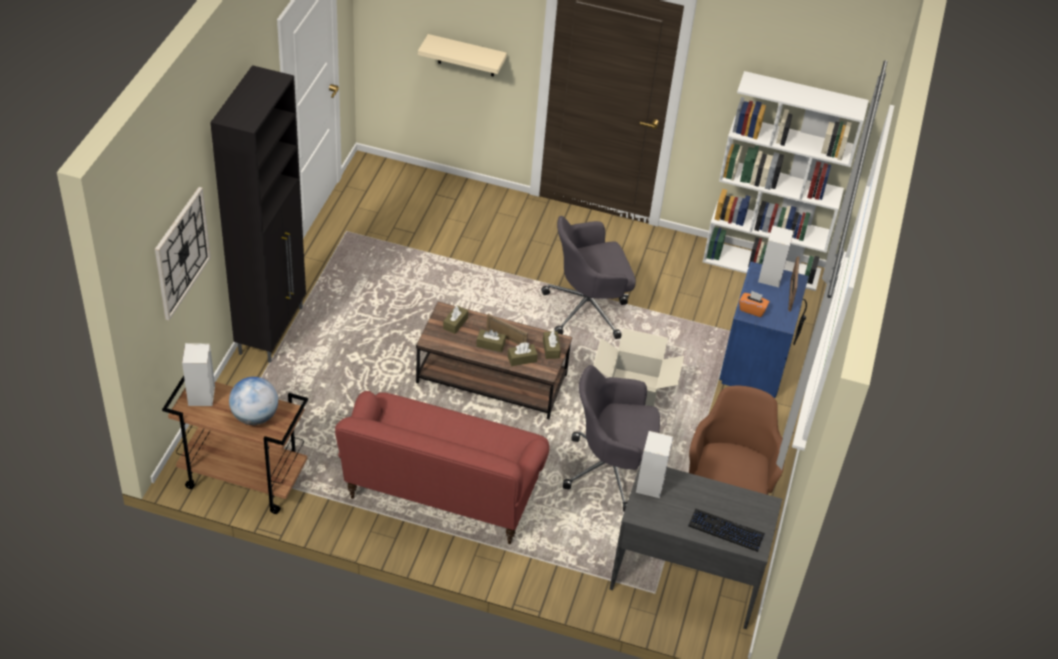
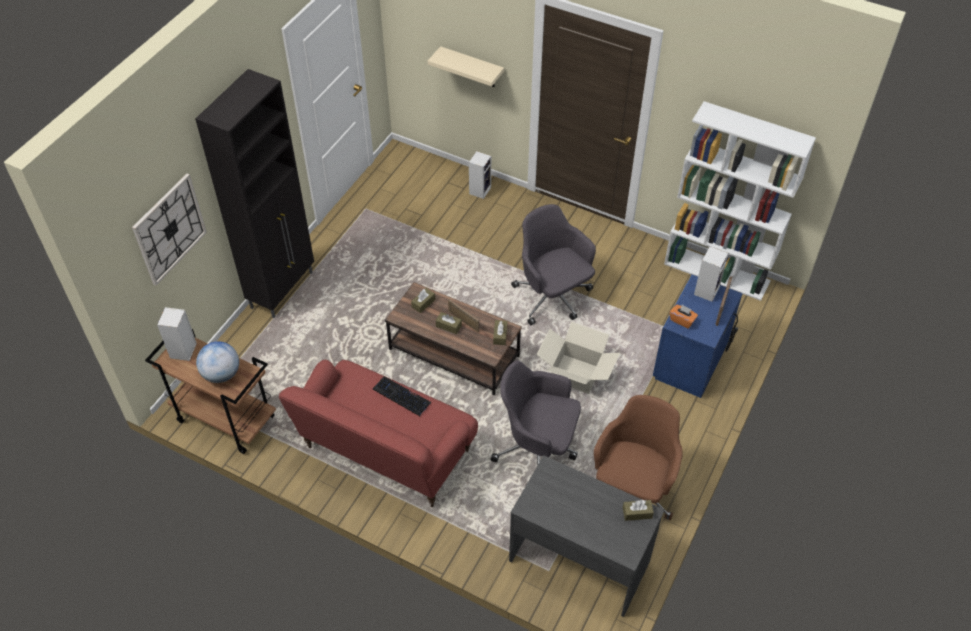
camera: 15 degrees right, 5 degrees up
(522, 359) = (472, 342): brown tissue box -> brown tissue box (637, 513)
(588, 309) = (552, 297): grey office chair -> grey office chair turned 60 degrees clockwise
(649, 484) = (545, 479): speaker -> speaker (480, 190)
(726, 530) = (604, 534): keyboard -> keyboard (401, 396)

